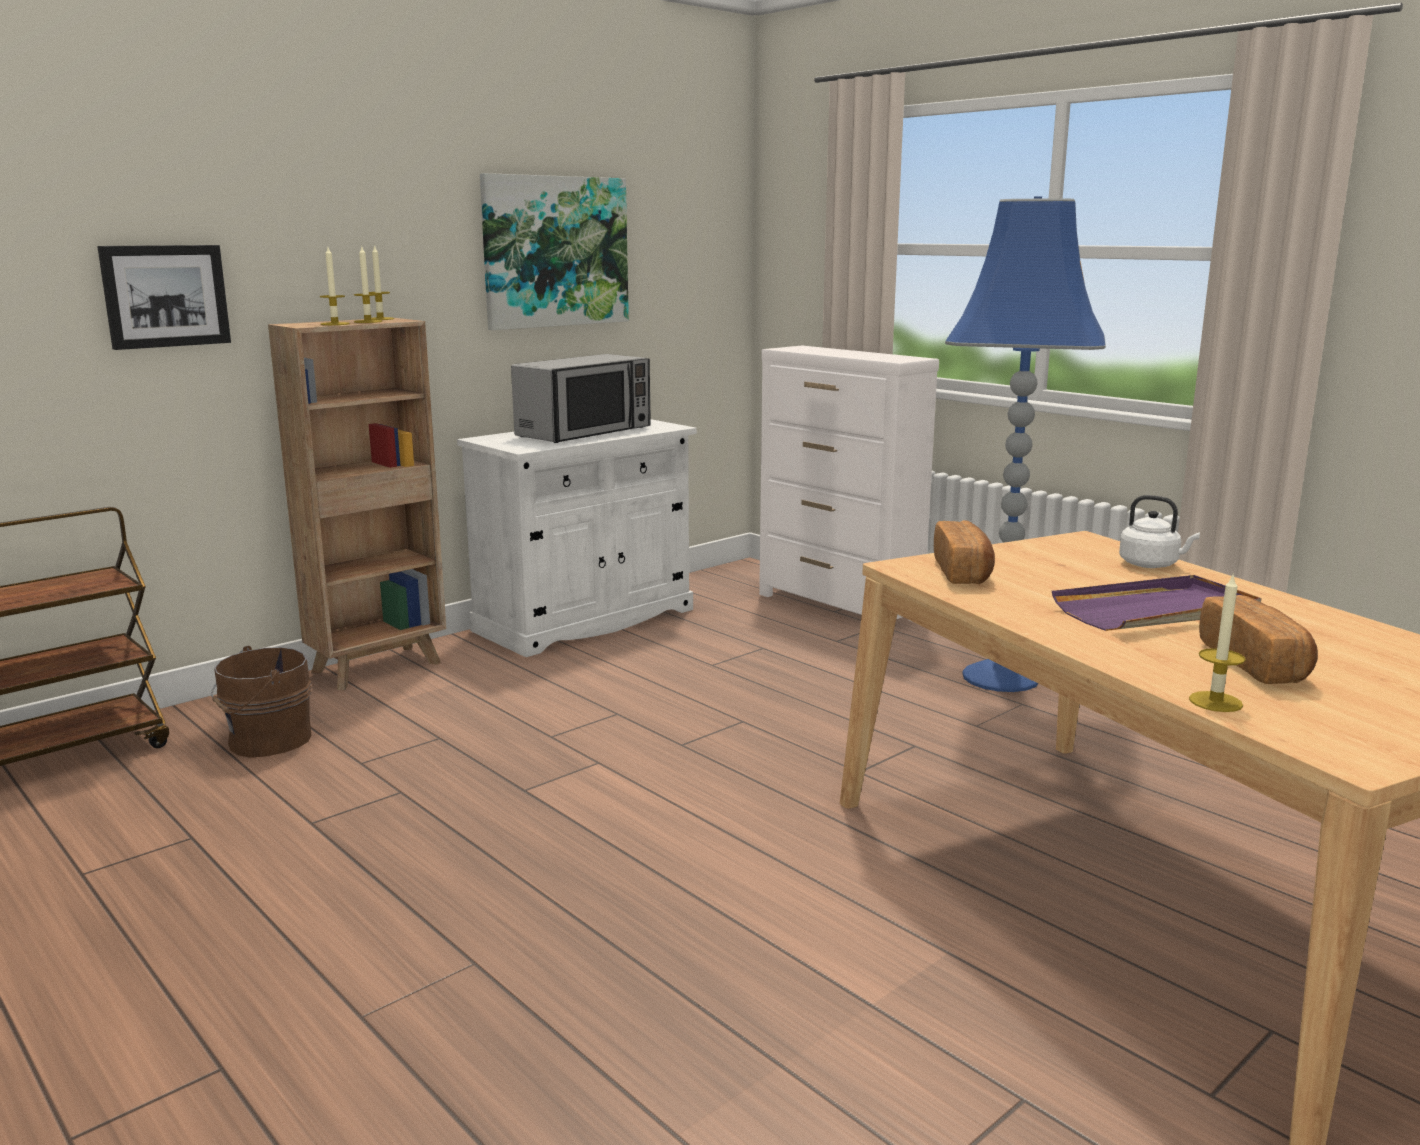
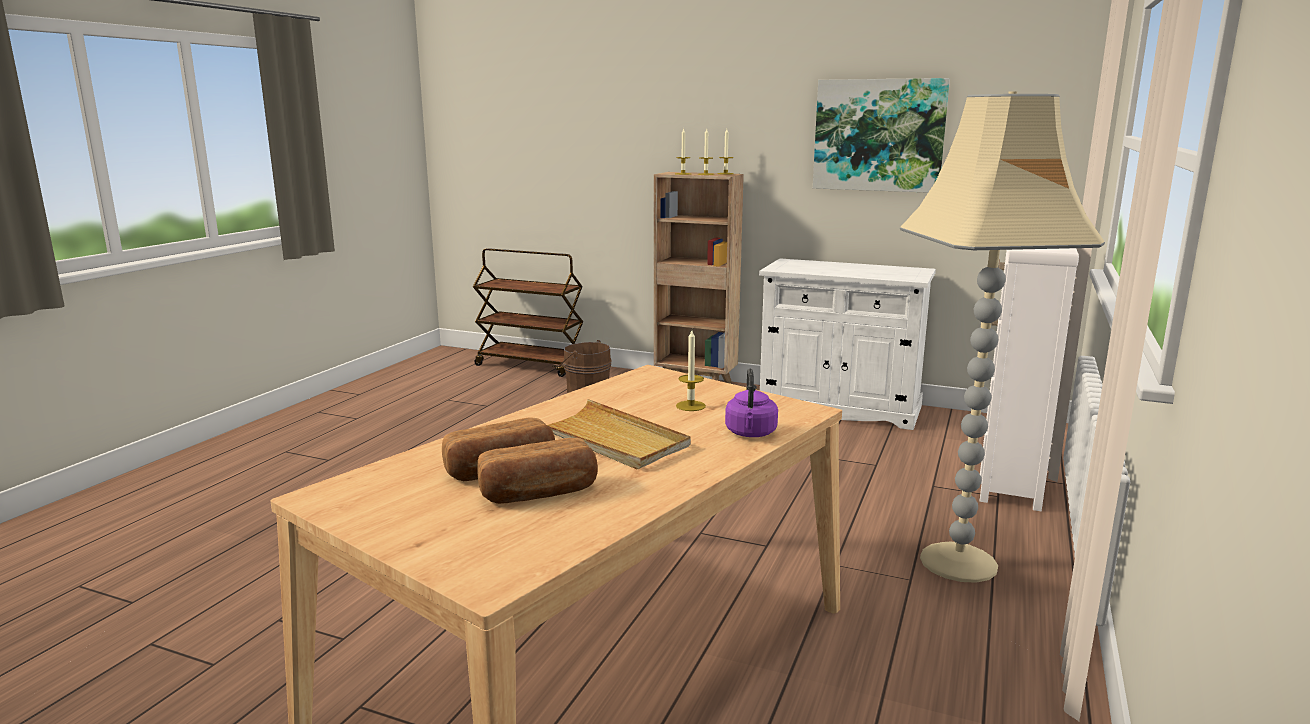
camera: 65 degrees right, 0 degrees up
(165, 296) = (623, 152): picture -> none
(585, 432) = (851, 269): microwave -> none
(963, 572) = (654, 386): bread -> bread (539, 492)
(1002, 677) = (960, 563): blue floor lamp -> beige floor lamp
(1151, 565) = (751, 434): white kettle -> purple kettle
(1157, 611) = (610, 439): purple tray -> beige tray
(1215, 702) = (412, 460): candle -> candle (690, 406)

